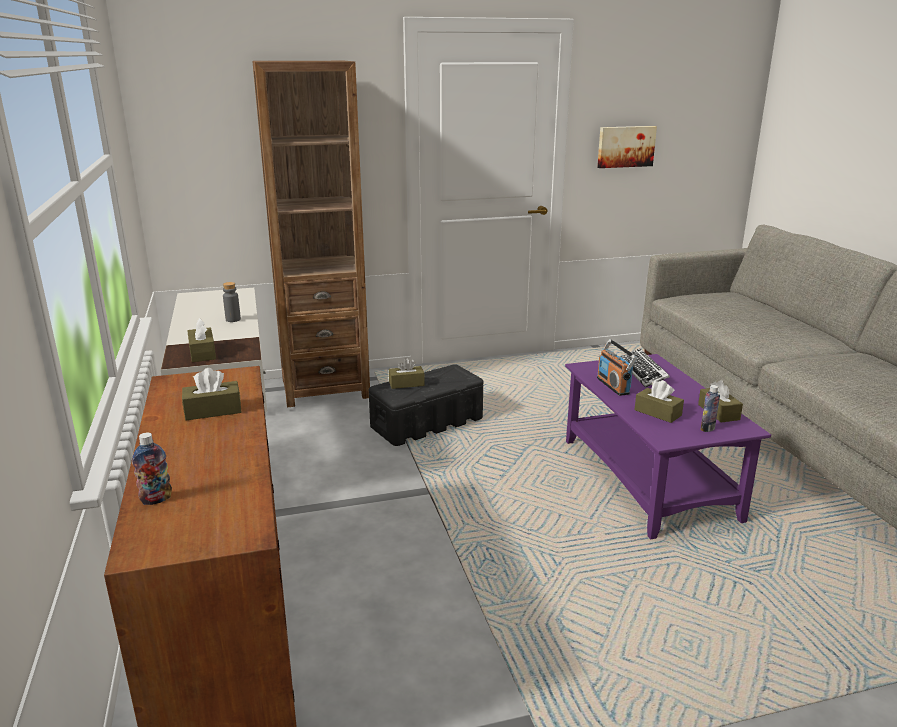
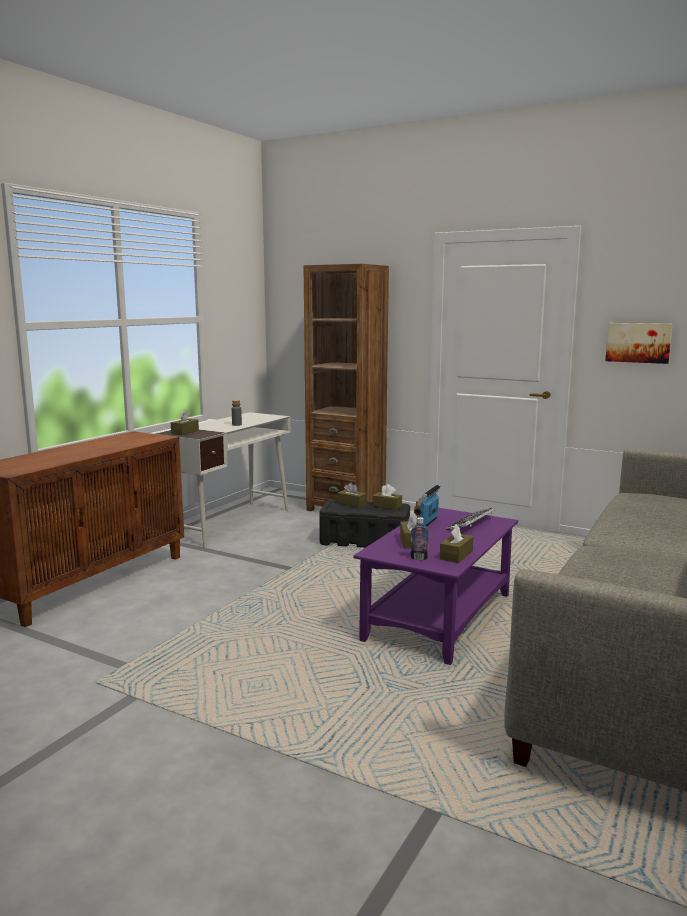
camera: 45 degrees right, 10 degrees down
(156, 499) = (21, 458): bottle -> none
(213, 410) = (114, 444): brown tissue box -> brown tissue box (387, 506)

